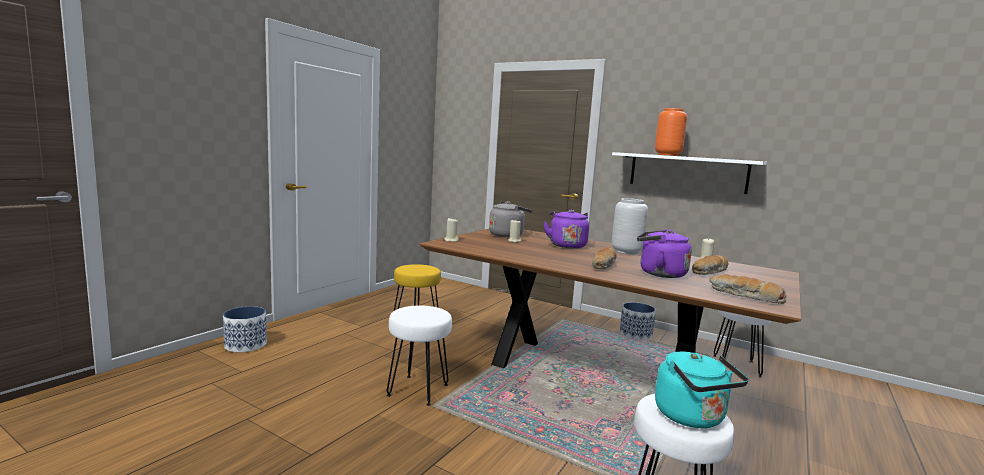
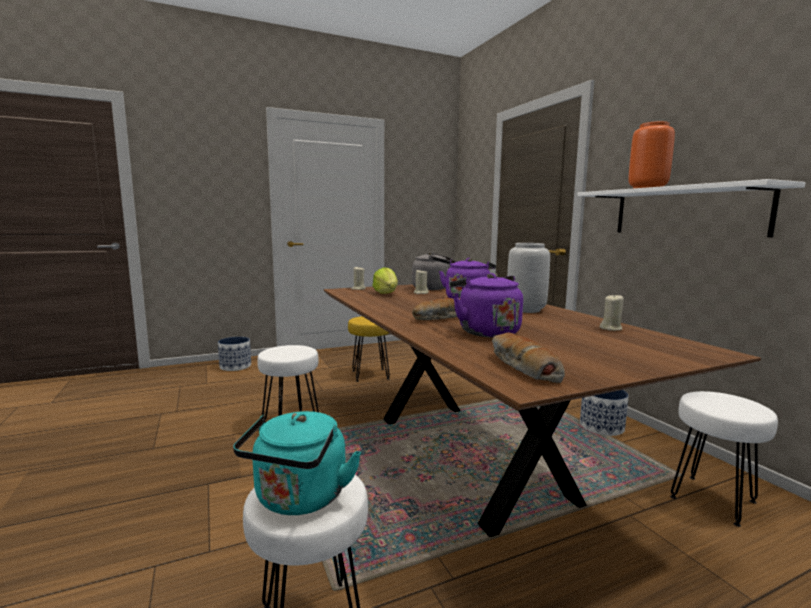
camera: 35 degrees right, 0 degrees up
(491, 244) = (386, 293): none -> lettuce
(710, 272) = (572, 338): bread -> none

